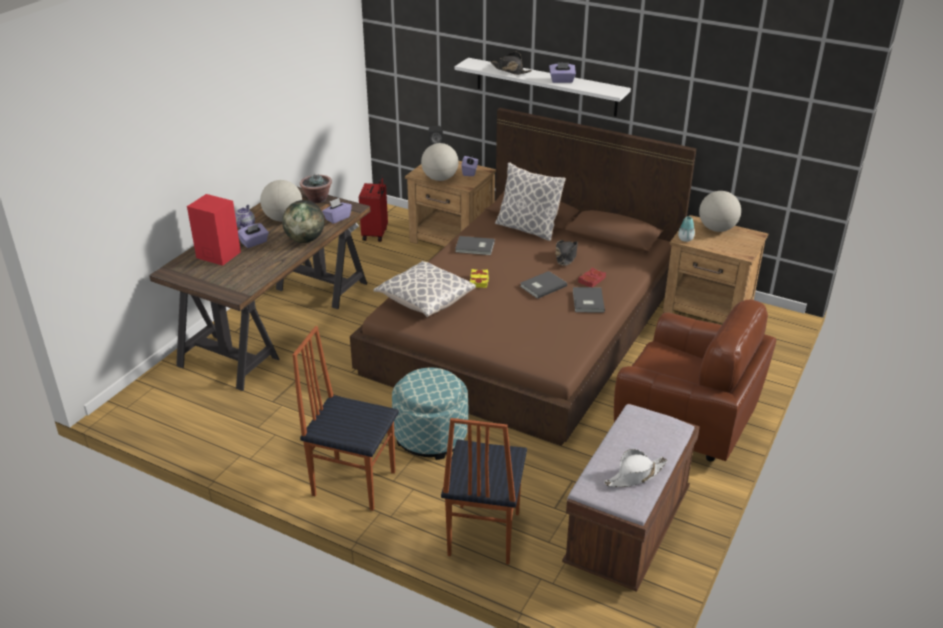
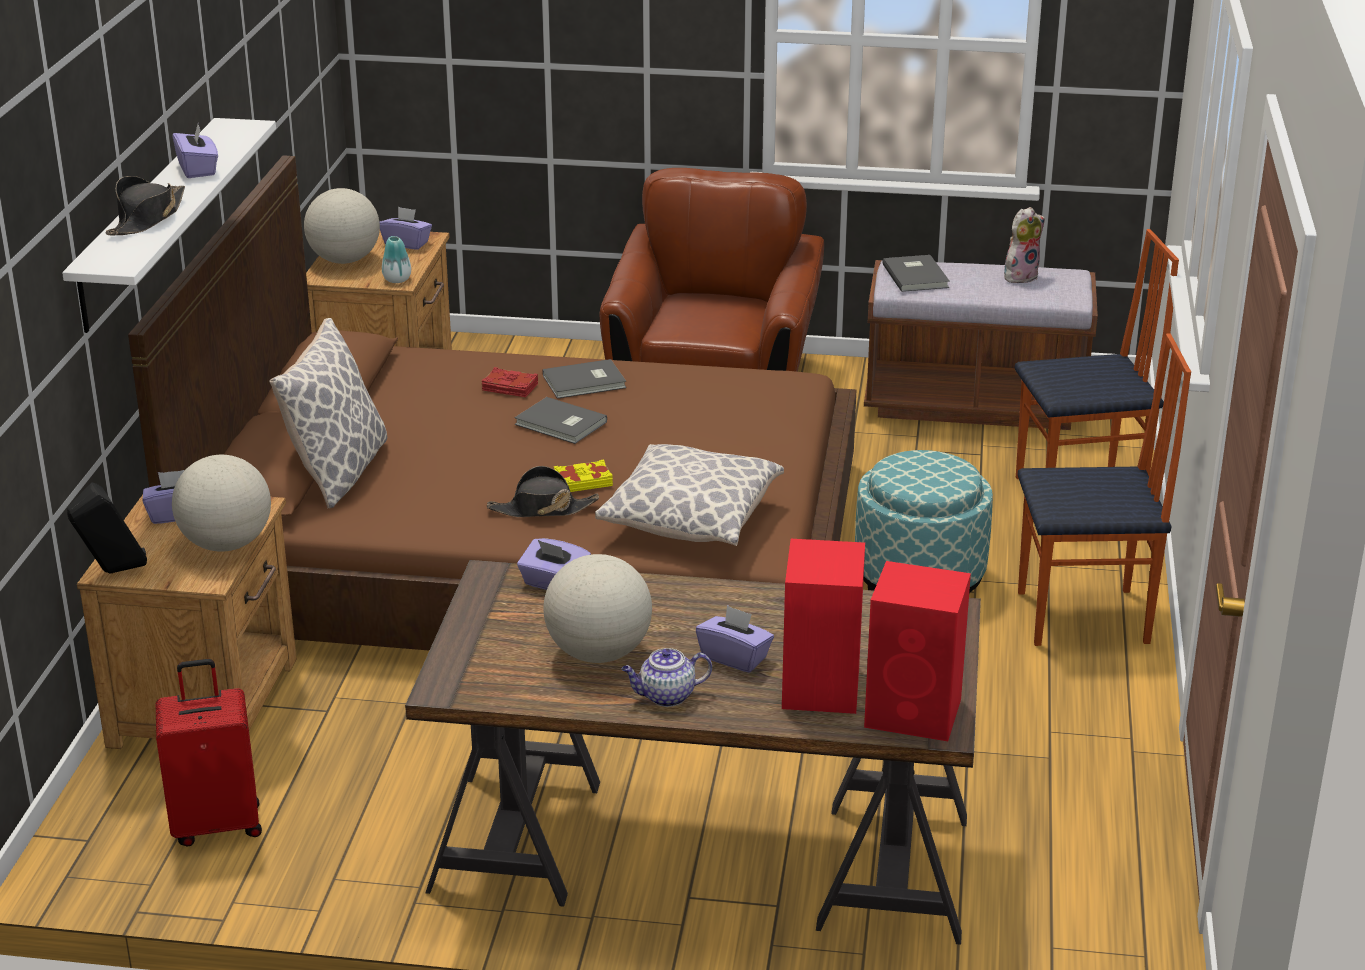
camera: 110 degrees left, 5 degrees down
(183, 269) = (915, 713): none -> red speaker
(305, 240) = (678, 596): globe -> none
(317, 199) = (472, 636): potted plant -> none
(353, 482) = (1084, 618): chair -> chair turned 90 degrees counterclockwise
(475, 247) = (448, 511): grey book -> grey book (917, 275)
(566, 256) = (434, 420): black hat -> black hat (542, 509)
(635, 475) = (1020, 276): white hat -> plush toy
(736, 248) = (406, 243): none -> purple tissue box

